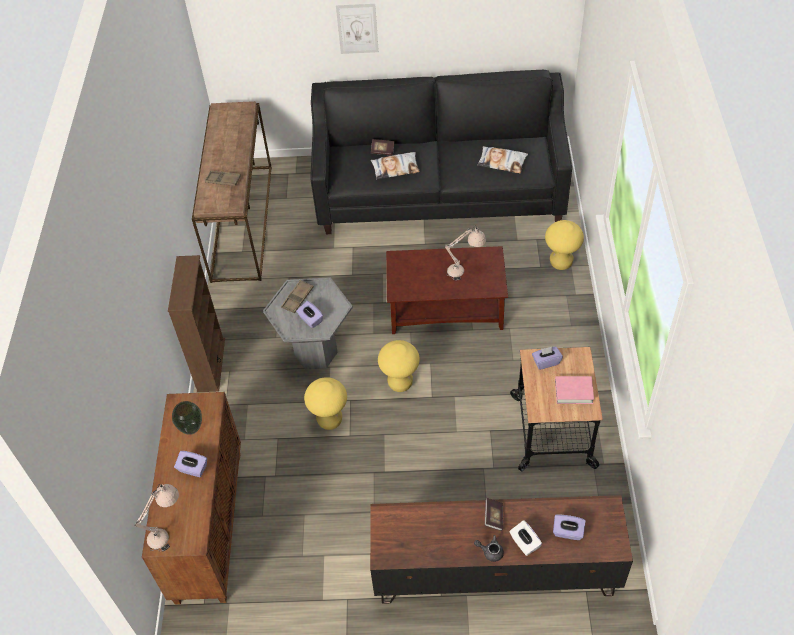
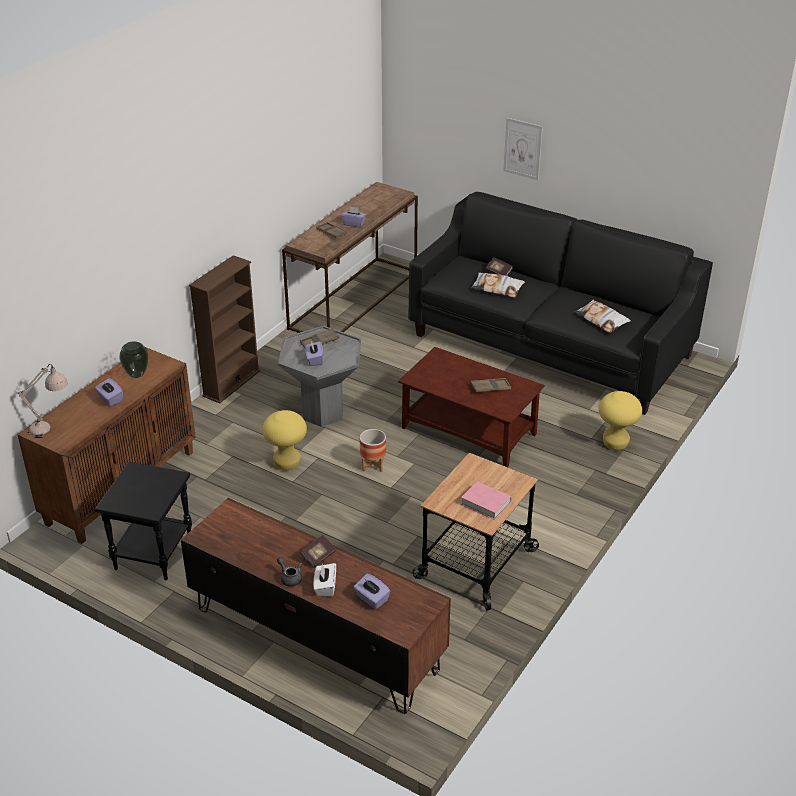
camera: 30 degrees right, 15 degrees down
(296, 574) = (152, 553): none -> black side table
(400, 383) = (373, 465): yellow stool -> planter
(465, 270) = (490, 387): beige table lamp -> brown tray
(546, 362) = (483, 471): purple tissue box -> purple tissue box (353, 224)

